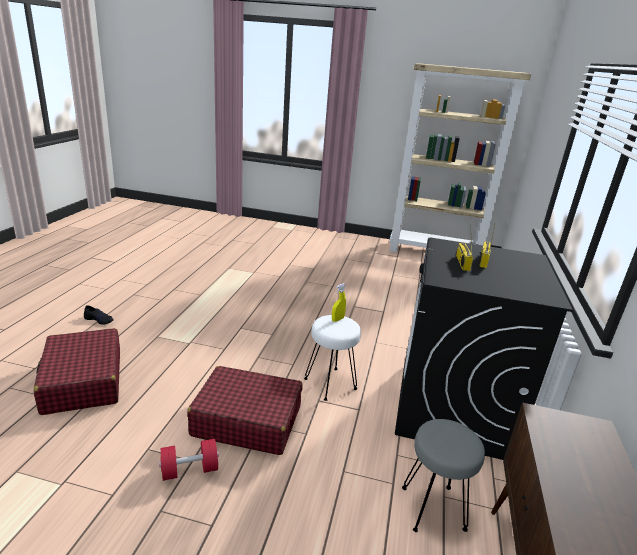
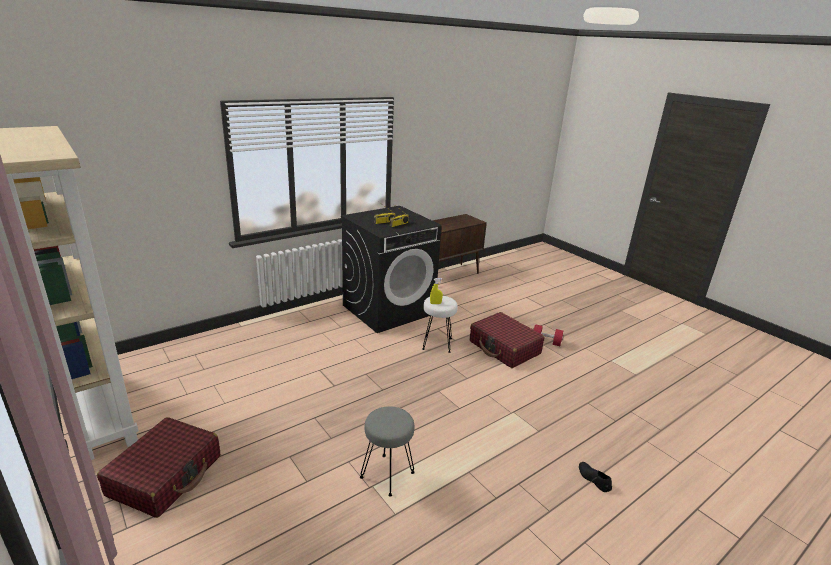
camera: 140 degrees left, 0 degrees up
(83, 381) = (605, 412): red suitcase -> red suitcase (166, 475)
(433, 509) = (452, 295): grey stool -> grey stool (387, 474)

